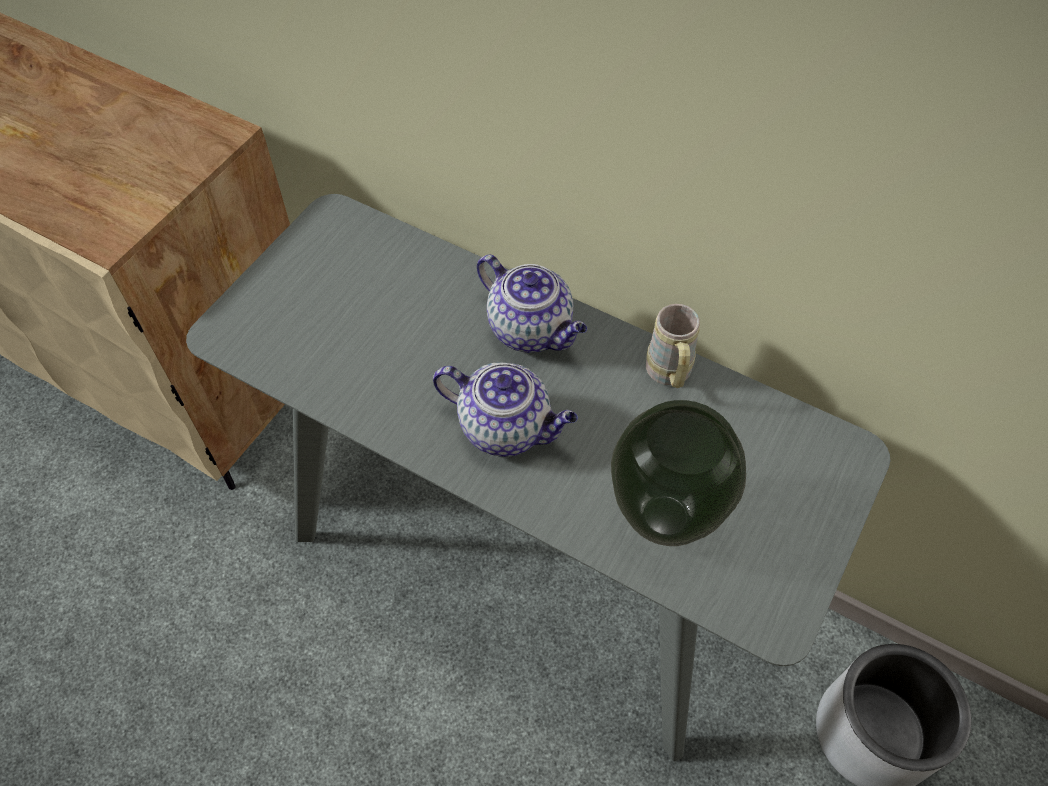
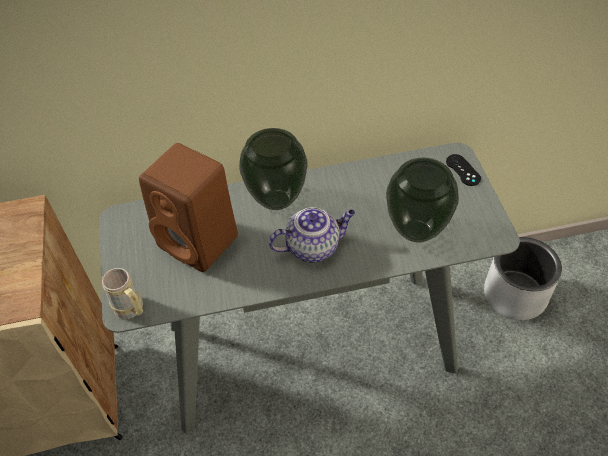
camera: 40 degrees left, 5 degrees down
(385, 315) = (201, 242): none -> brown speaker
(532, 329) = (277, 199): teapot -> vase
(669, 376) = (356, 176): beige mug -> beige mug (132, 310)
(836, 484) = (463, 170): none -> black game controller

